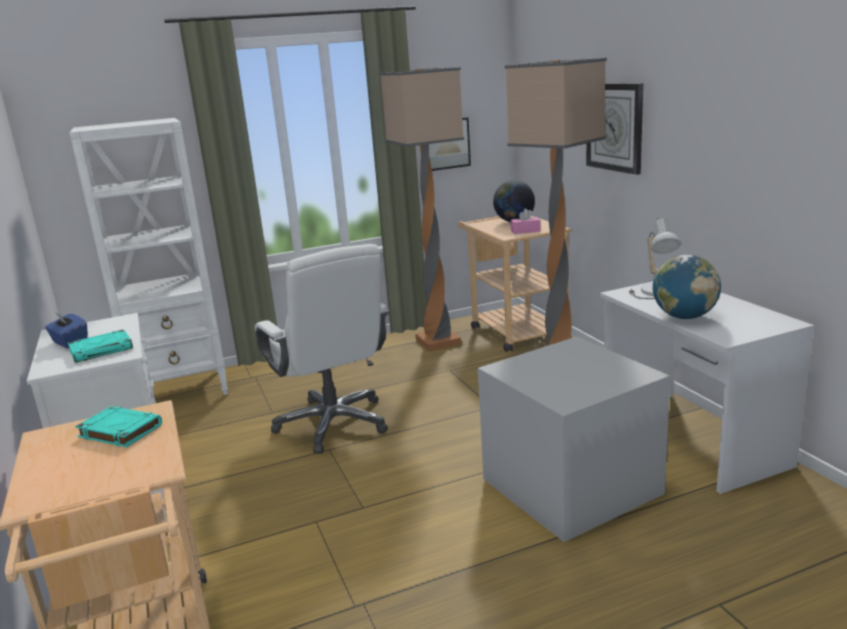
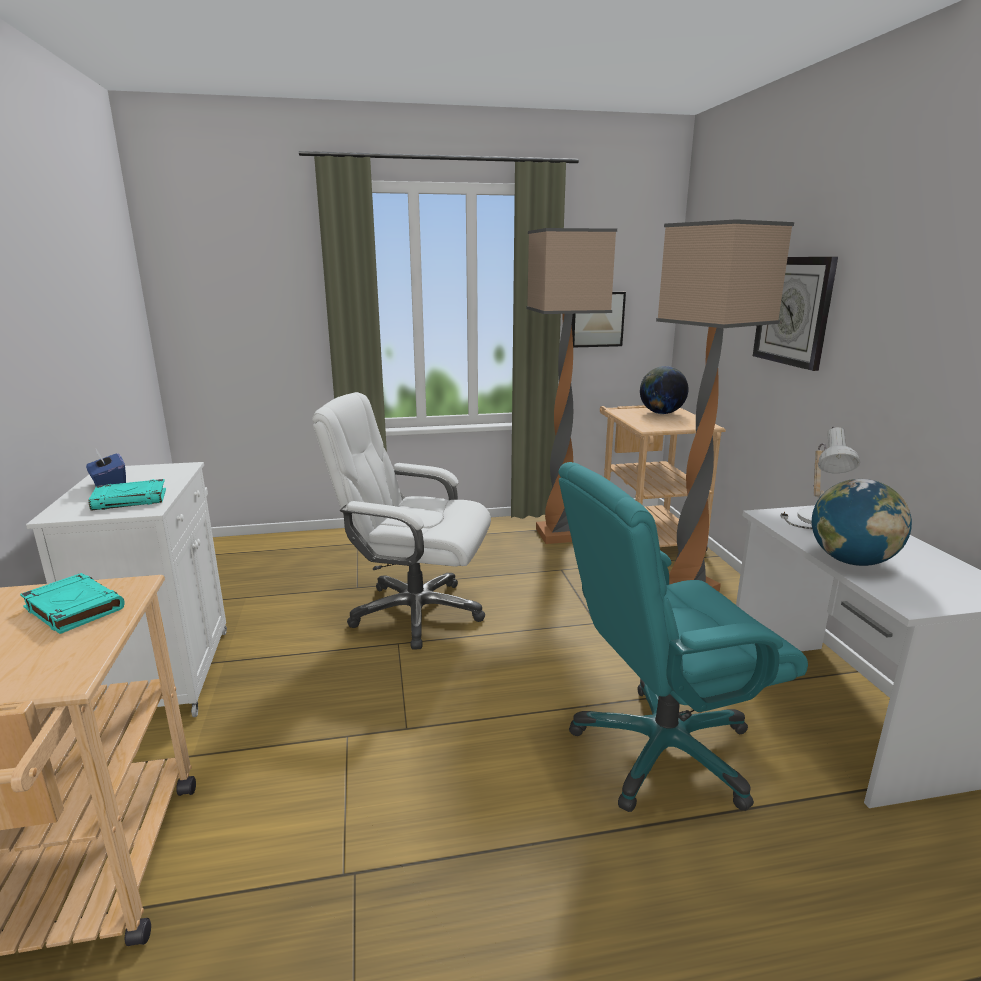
camera: 10 degrees right, 0 degrees up
(181, 391) = (280, 547): white bookcase -> none
(333, 423) = (415, 612): white office chair -> white office chair turned 120 degrees clockwise
(525, 231) = (670, 425): pink tissue box -> none
(568, 486) = (662, 751): grey storage box -> turquoise office chair

